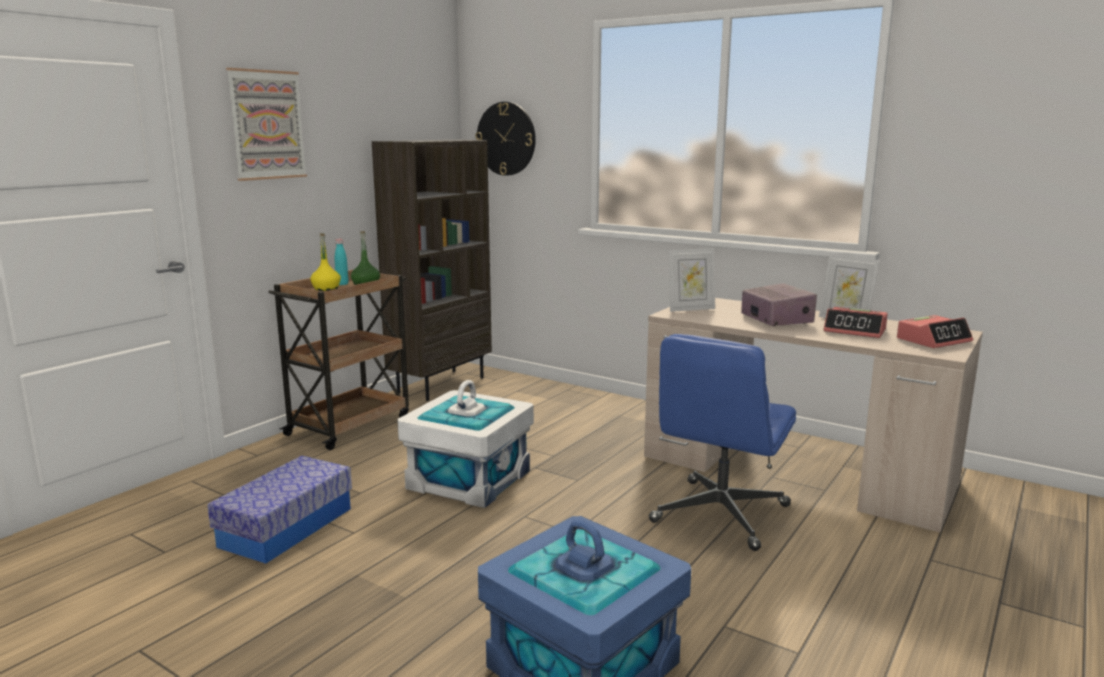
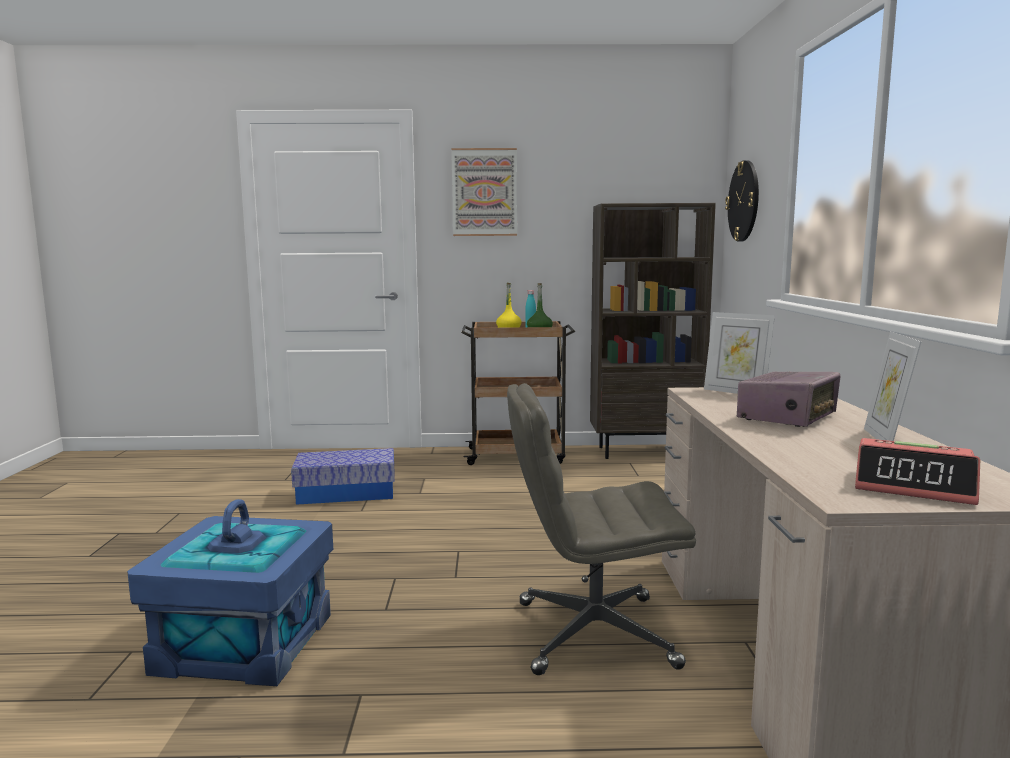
camera: 55 degrees right, 5 degrees down
(468, 479) = (491, 514): white storage box -> none
(720, 515) = (592, 634): blue office chair -> grey office chair
(855, 331) = (838, 448): alarm clock -> none

